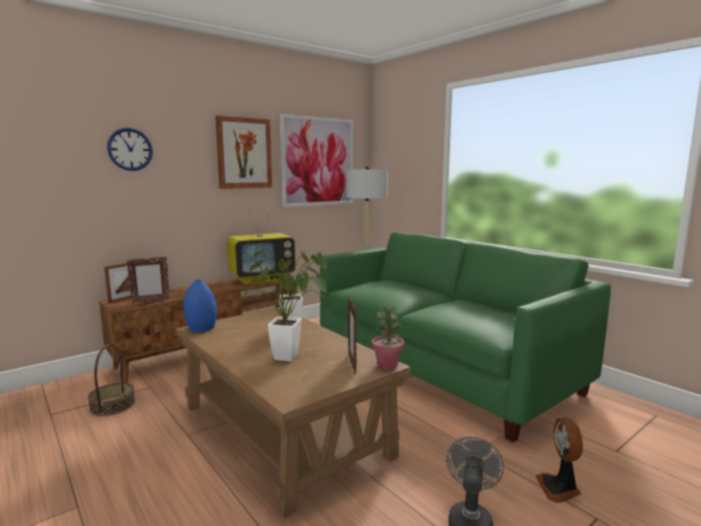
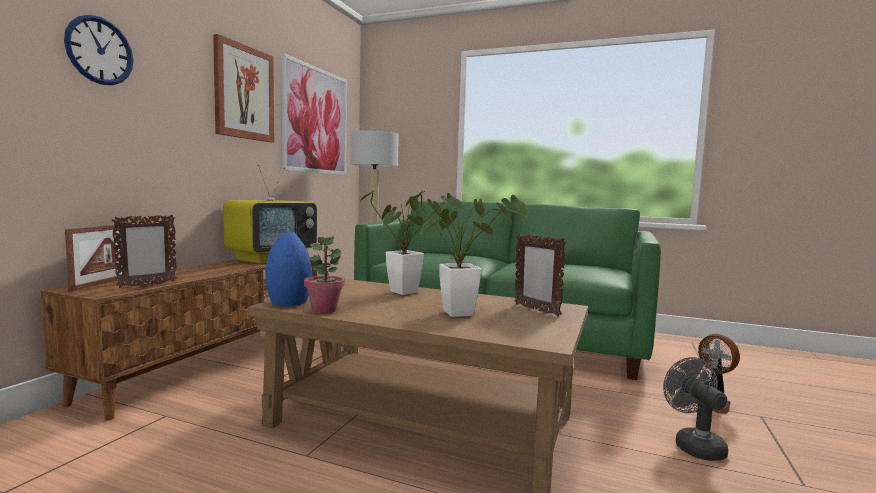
camera: 30 degrees left, 5 degrees down
(112, 405) = (125, 451): basket -> none
(387, 365) = (569, 307): potted plant -> potted plant (324, 310)

